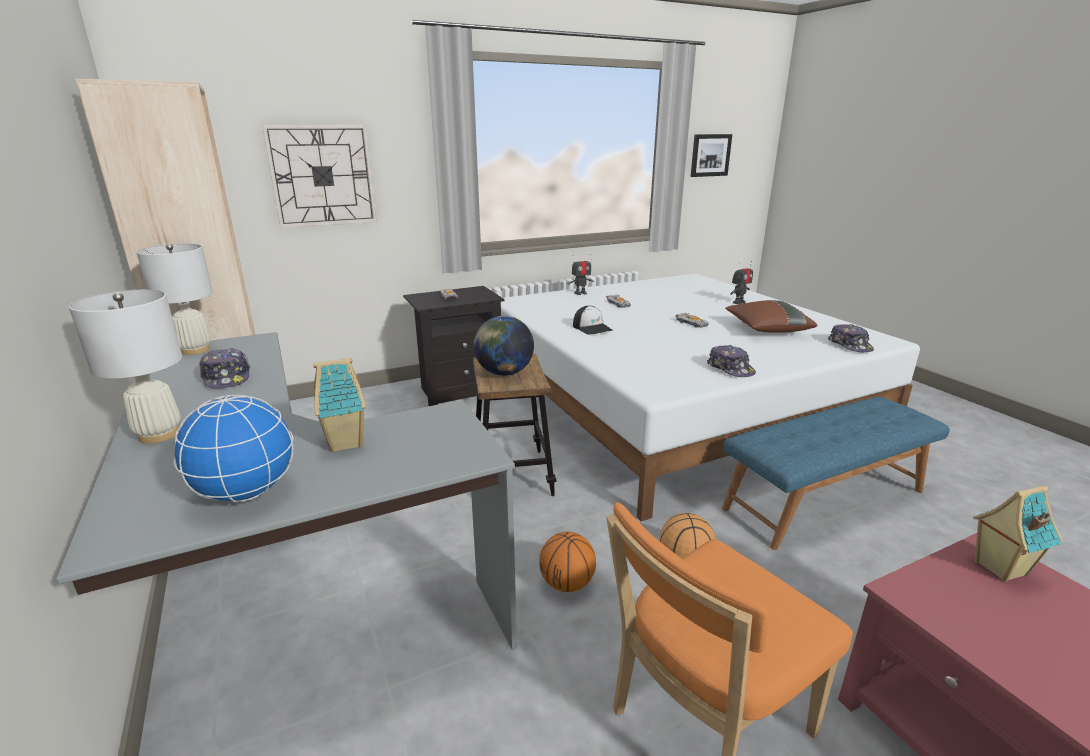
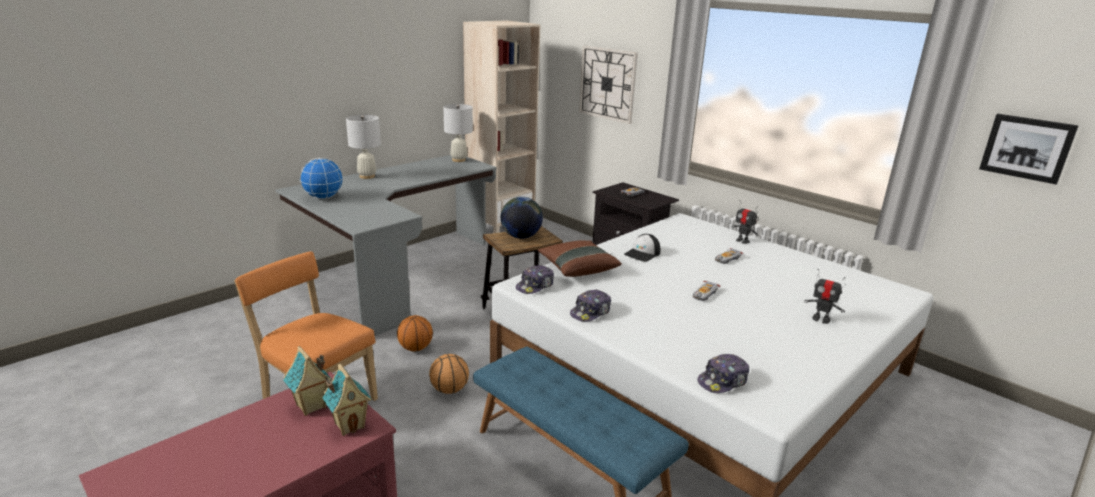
camera: 70 degrees right, 0 degrees up
(227, 377) = (428, 172): cap -> cap (535, 286)
(347, 443) = (366, 203): toy house -> toy house (311, 407)
(766, 329) = (729, 333): brown pillow -> brown pillow (577, 269)

